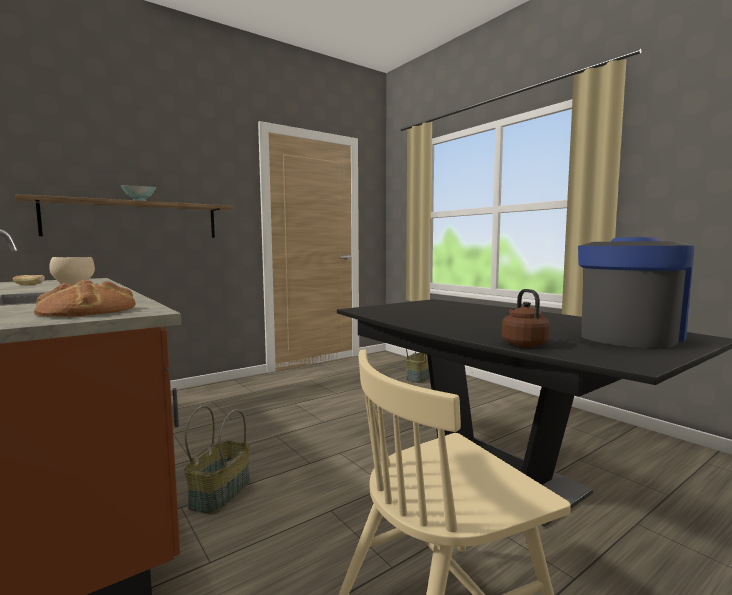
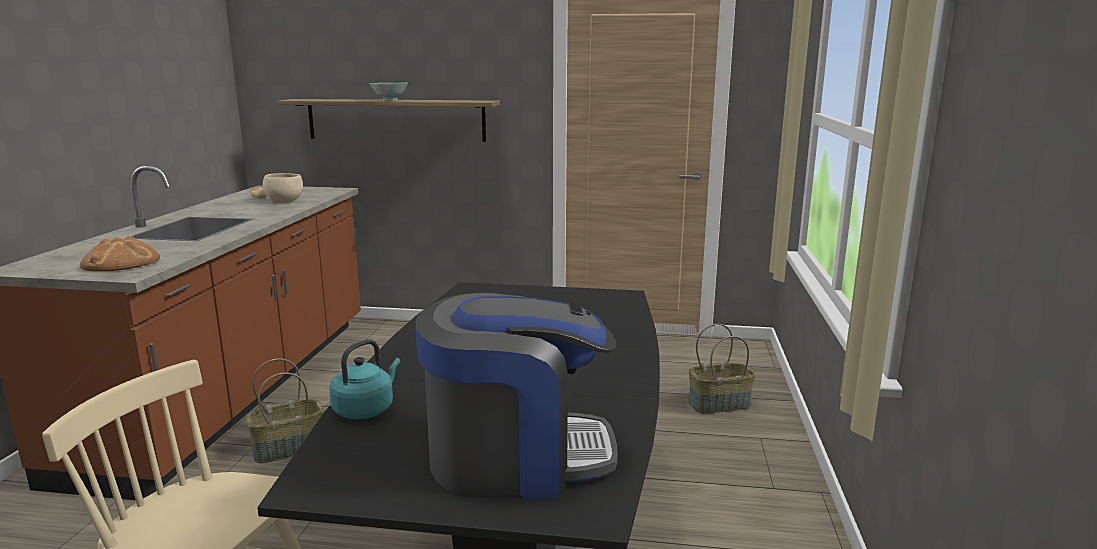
camera: 45 degrees right, 10 degrees up
(523, 343) = (366, 409): brown kettle -> turquoise kettle

